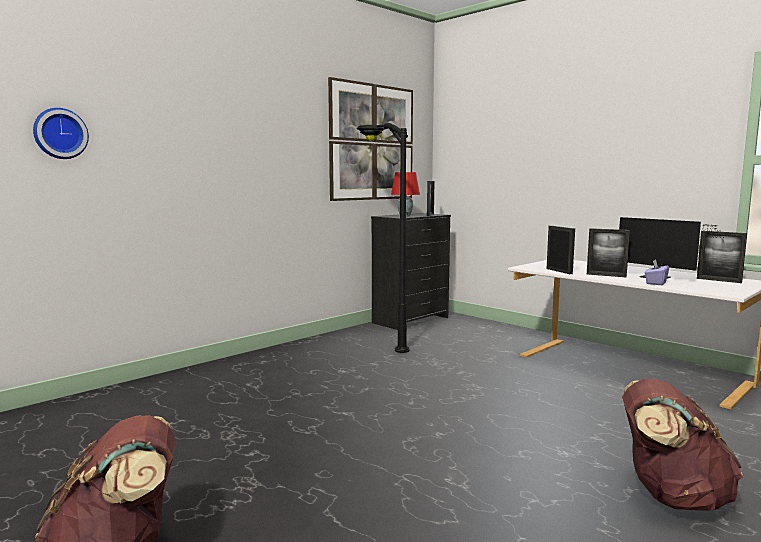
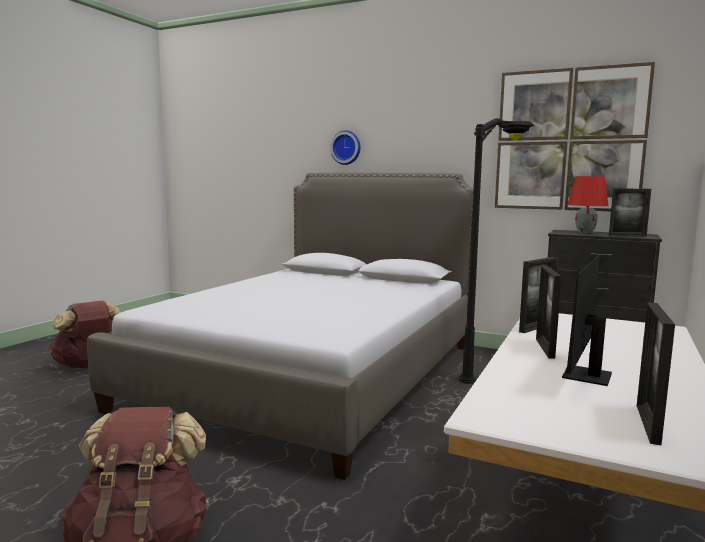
camera: 70 degrees right, 0 degrees up
(60, 133) = (276, 152): wall clock -> wall clock (346, 147)
(334, 397) = (314, 373): none -> bed
(655, 283) = (518, 372): purple tissue box -> none

